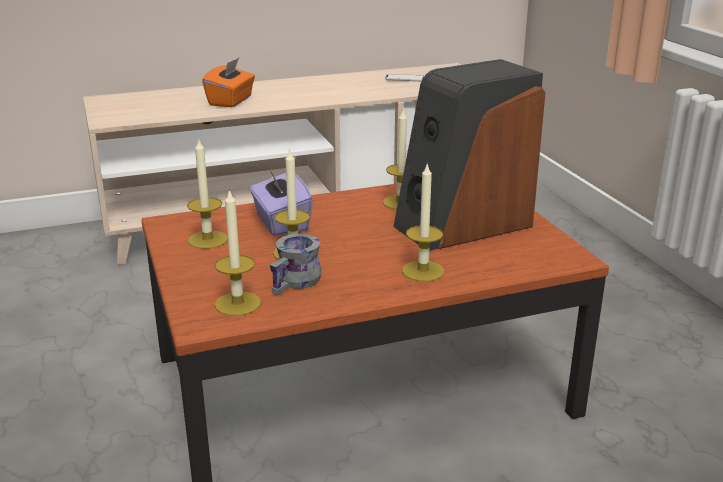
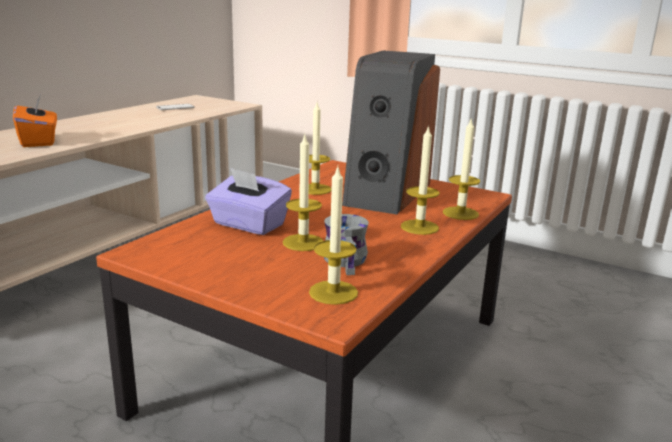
camera: 40 degrees left, 5 degrees down
(207, 240) = (206, 254): candle -> candle (460, 213)

